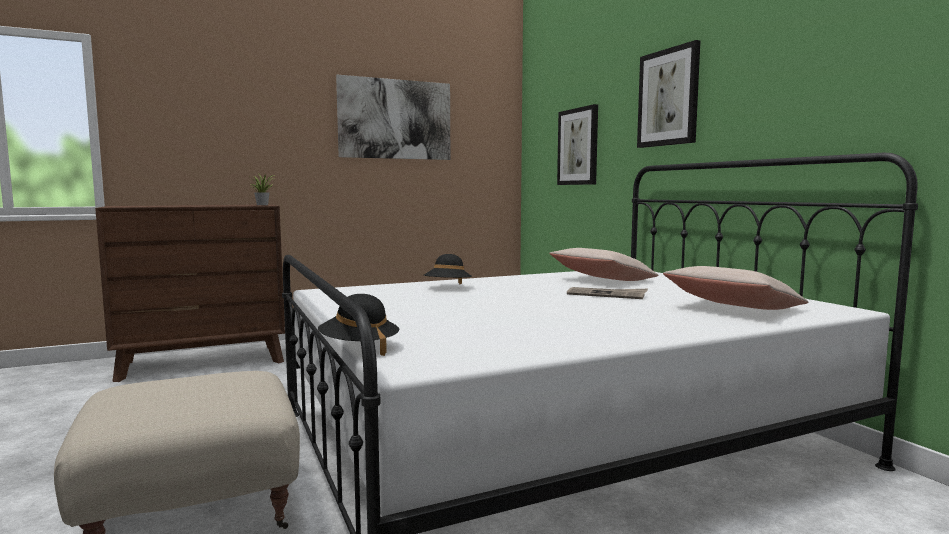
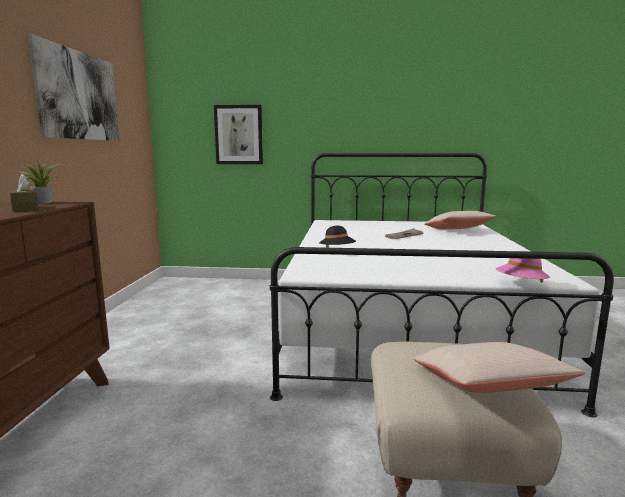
camera: 60 degrees left, 5 degrees up
(227, 205) = (25, 208): none -> brown tissue box
(359, 348) = (521, 284): black hat -> pink hat
(602, 280) = (355, 229): beige pillow -> beige pillow (488, 387)
(668, 97) = (334, 110): picture -> none

